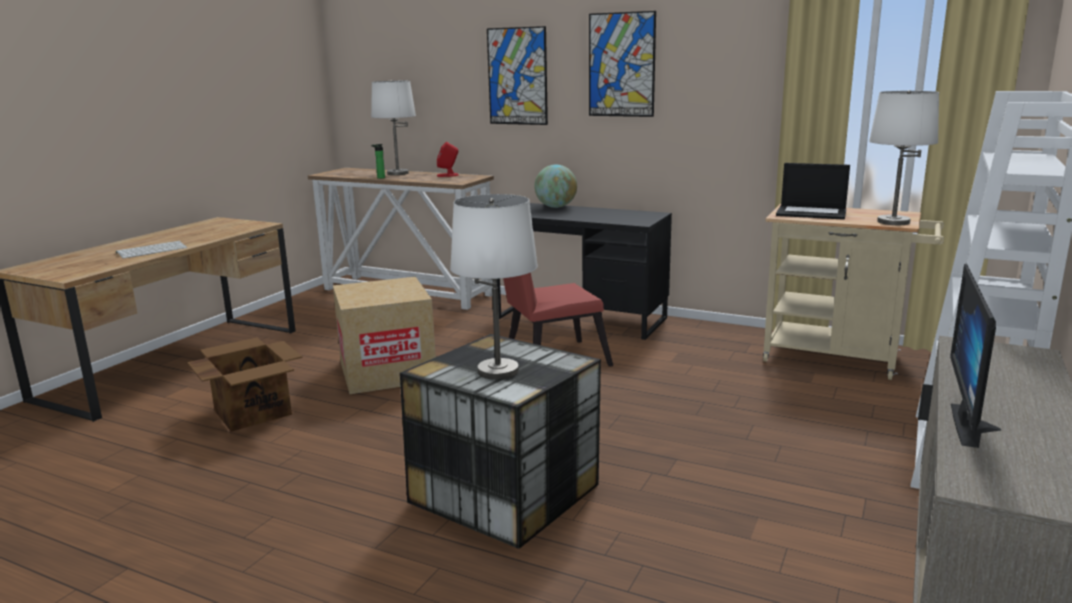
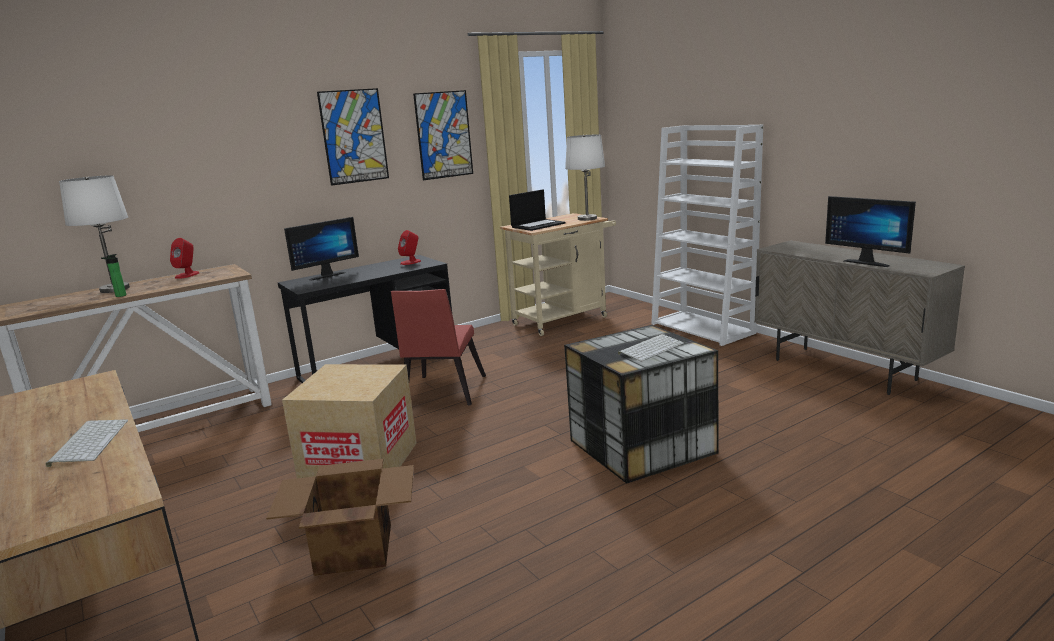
camera: 60 degrees left, 0 degrees up
(498, 371) = (651, 348): white table lamp -> keyboard
(517, 76) = (247, 157): picture -> picture (444, 135)
(556, 207) = (325, 275): globe -> monitor
(636, 216) = (411, 262): none -> red speaker

